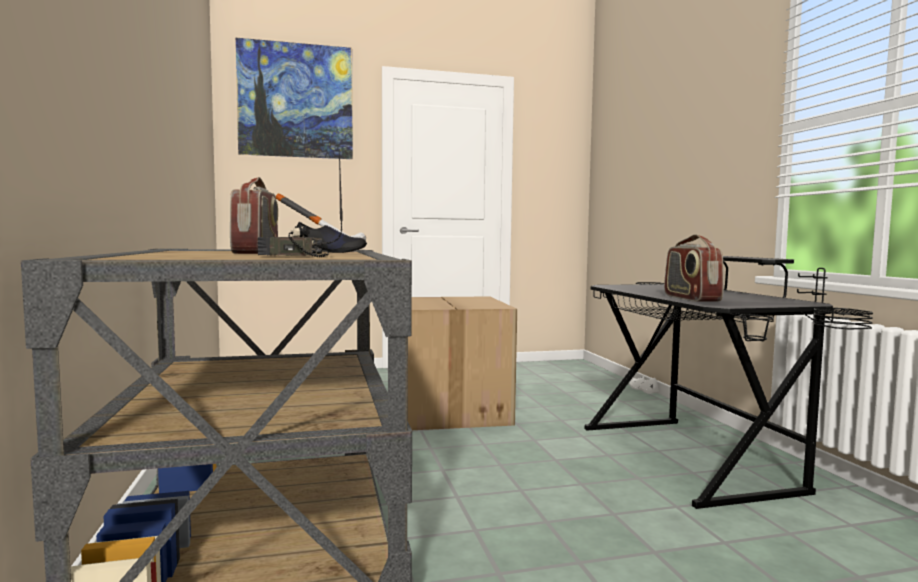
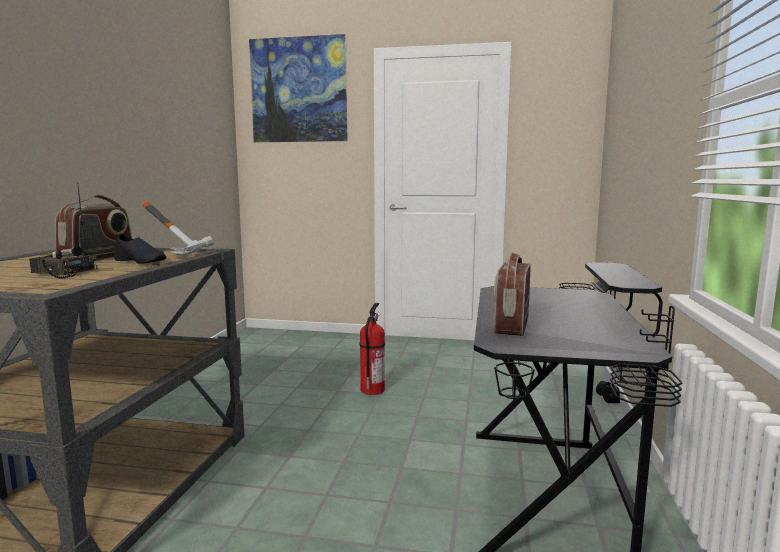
camera: 25 degrees right, 5 degrees up
(445, 410) = (372, 389): cardboard box -> fire extinguisher
(643, 389) = (607, 396): white shoe -> black shoe

